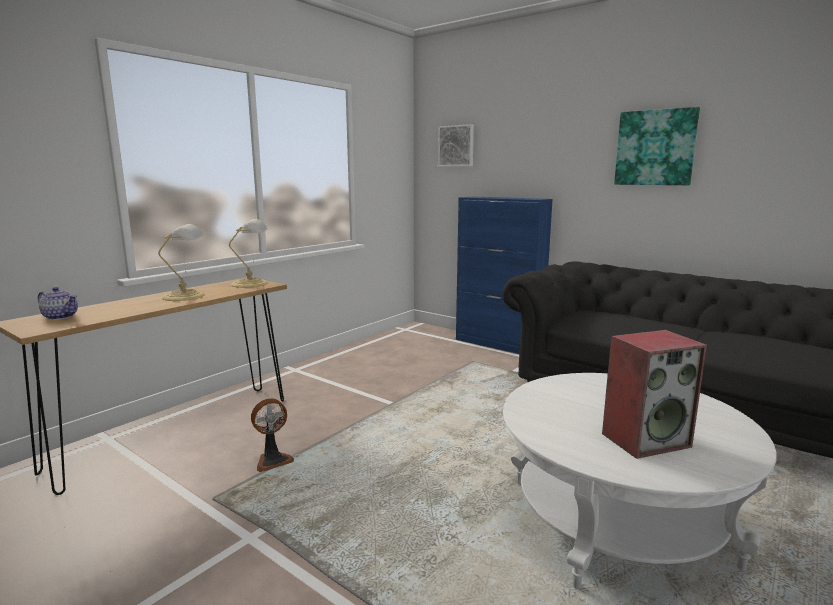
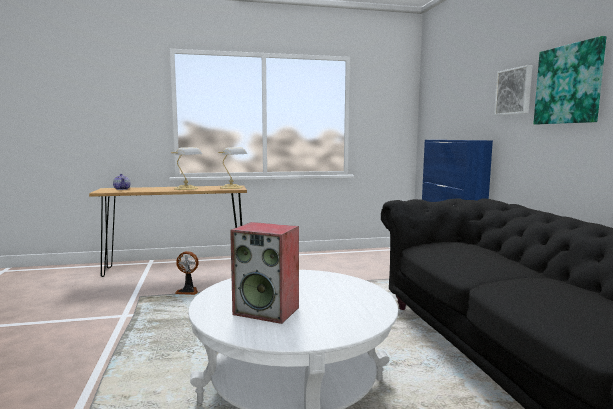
camera: 40 degrees right, 5 degrees down
(456, 146) = (439, 97): picture -> picture (514, 91)

